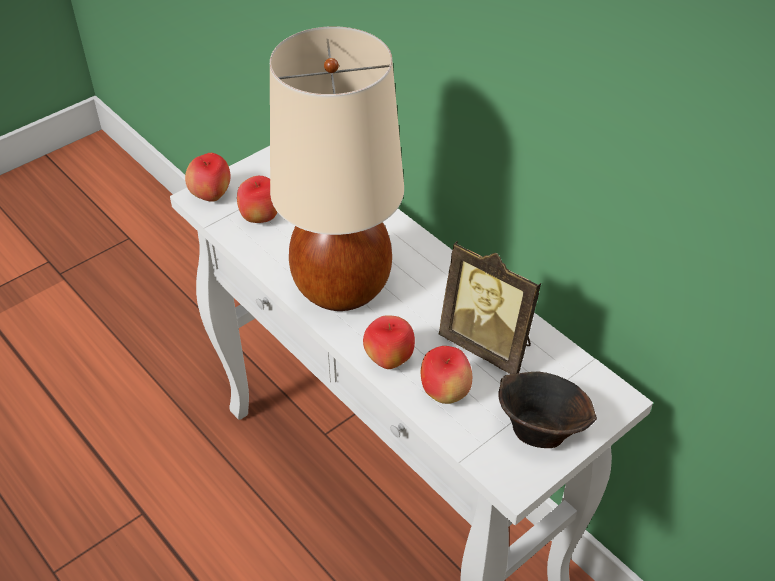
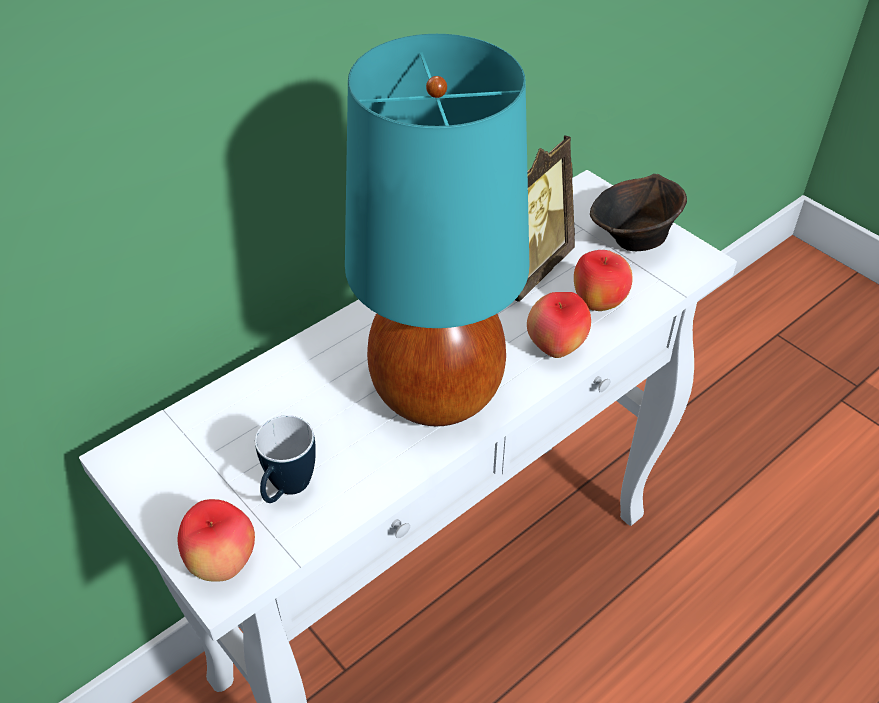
camera: 90 degrees left, 0 degrees up
(260, 218) = (287, 490): apple -> mug
(340, 287) = (436, 394): beige table lamp -> turquoise table lamp

